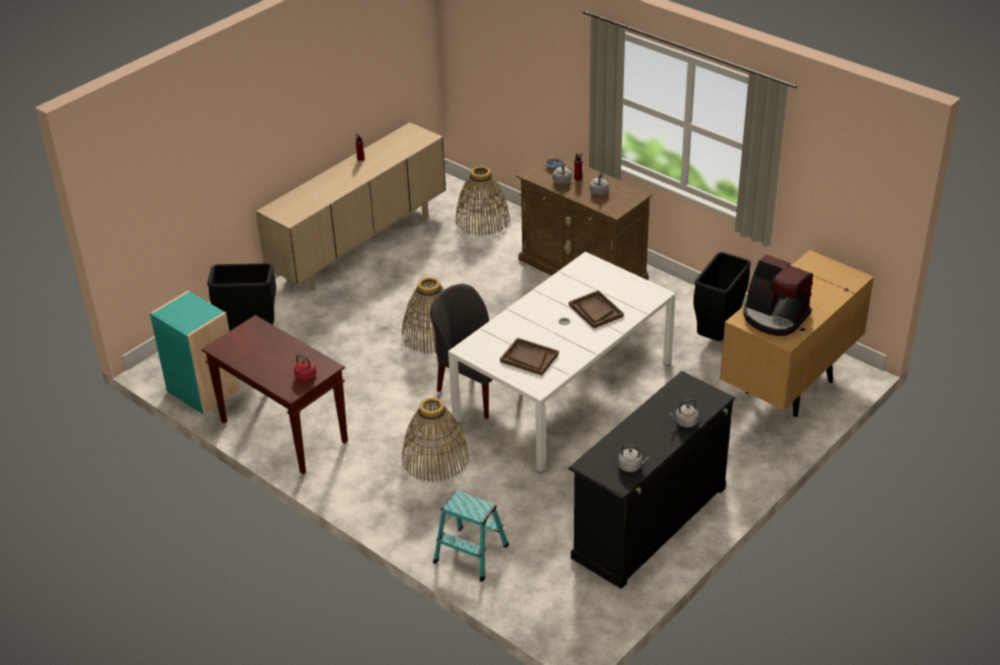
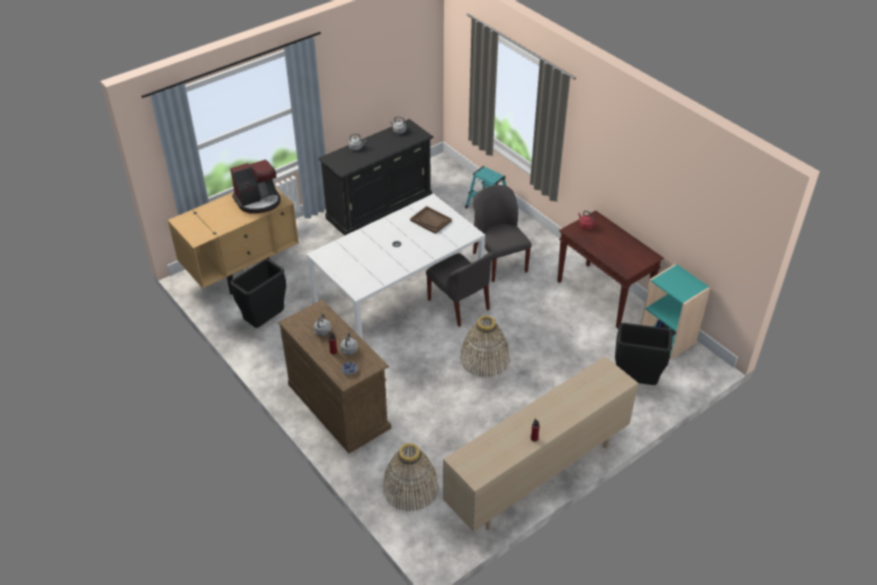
camera: 170 degrees left, 5 degrees up
(435, 459) = (499, 262): basket -> grey chair
(595, 310) = (371, 248): brown tray -> none
(774, 316) = (258, 201): coffee machine -> coffee machine turned 105 degrees clockwise

